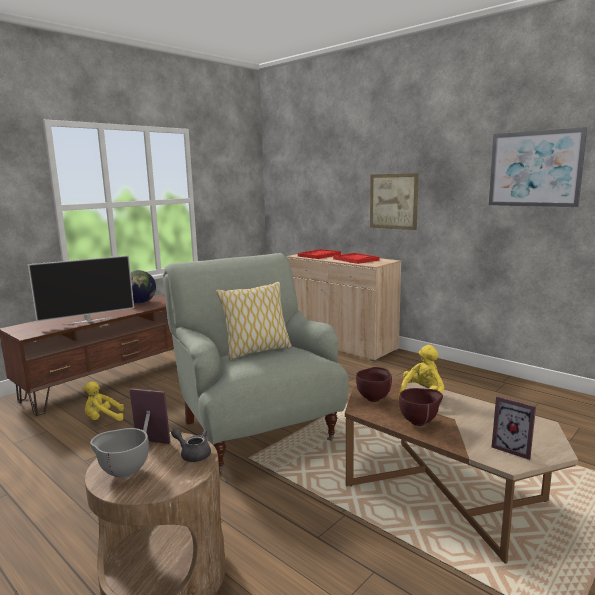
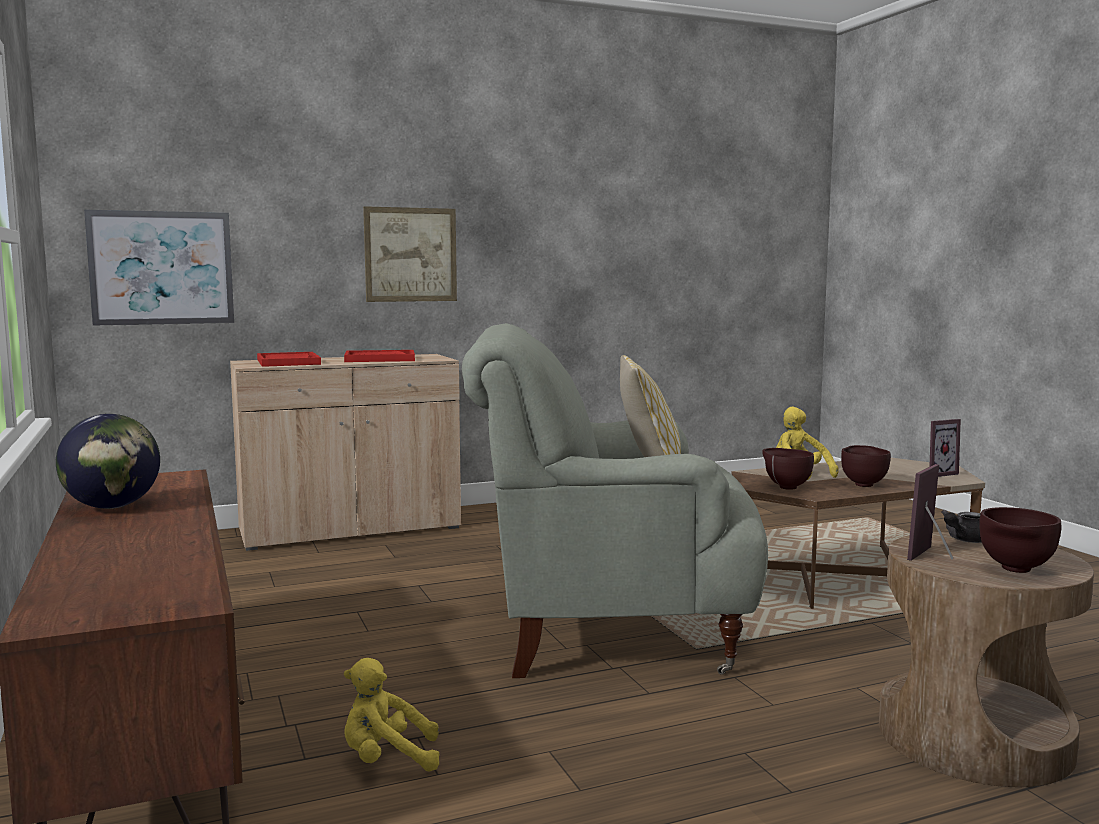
camera: 65 degrees left, 5 degrees down
(87, 321) = (184, 550): television -> none
(103, 419) = (387, 760): yellow plush toy -> yellow plush toy turned 75 degrees clockwise
(123, 473) = (1015, 570): grey bowl -> brown bowl
(535, 169) = (615, 211): picture -> picture (161, 268)

